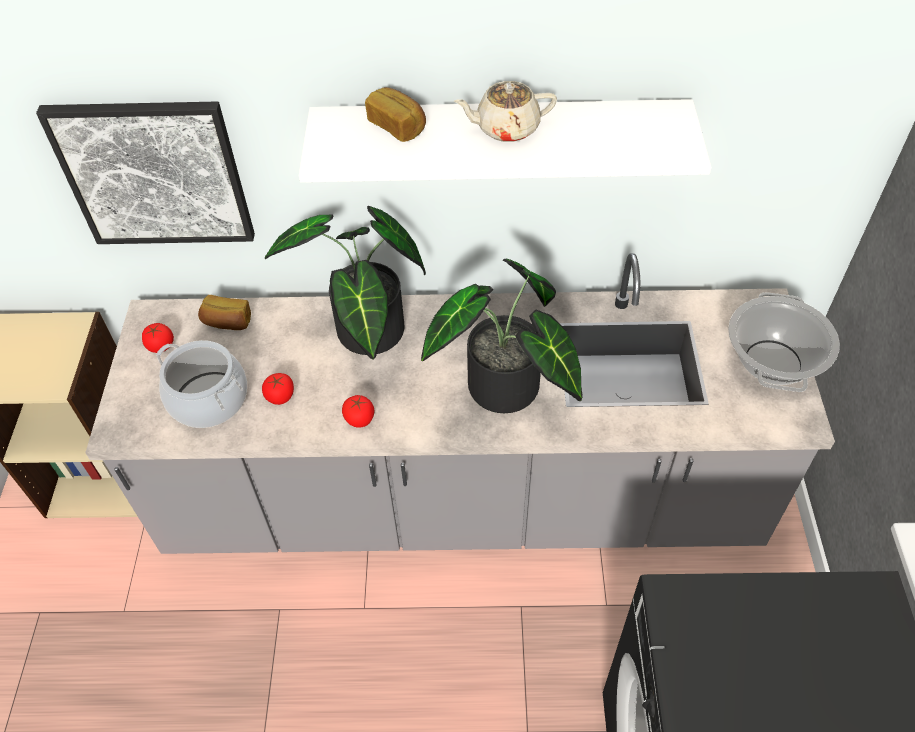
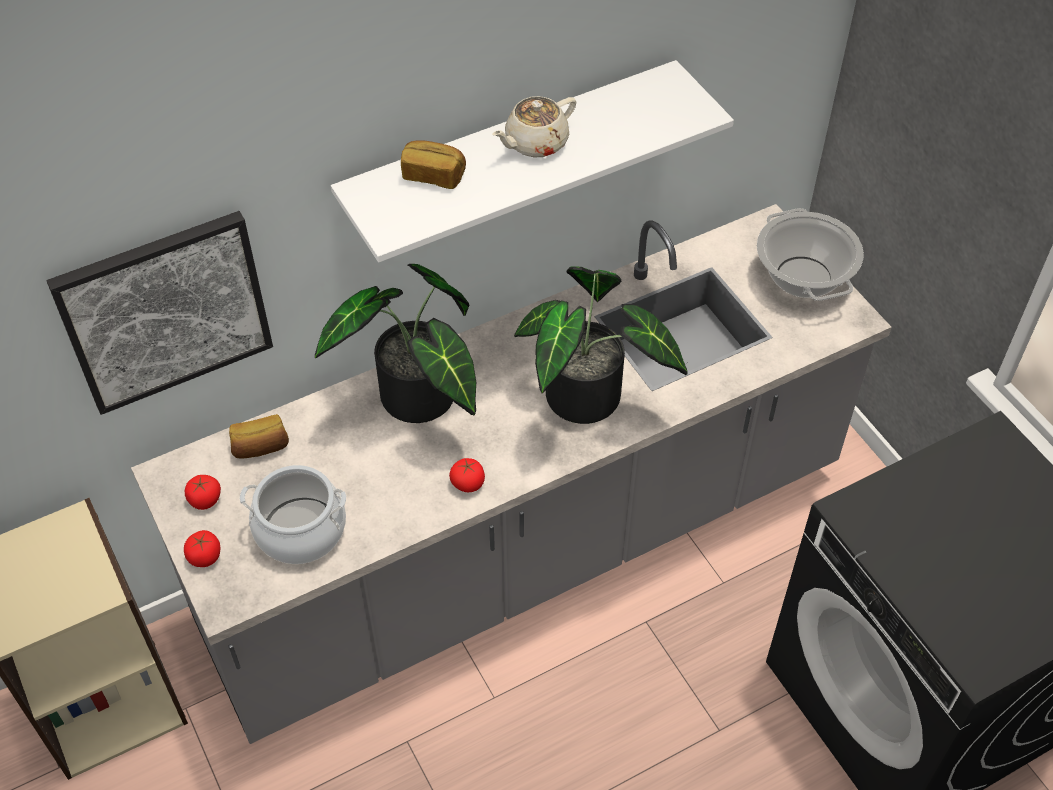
camera: 30 degrees left, 0 degrees up
(280, 396) = (373, 496): tomato -> tomato (205, 557)

